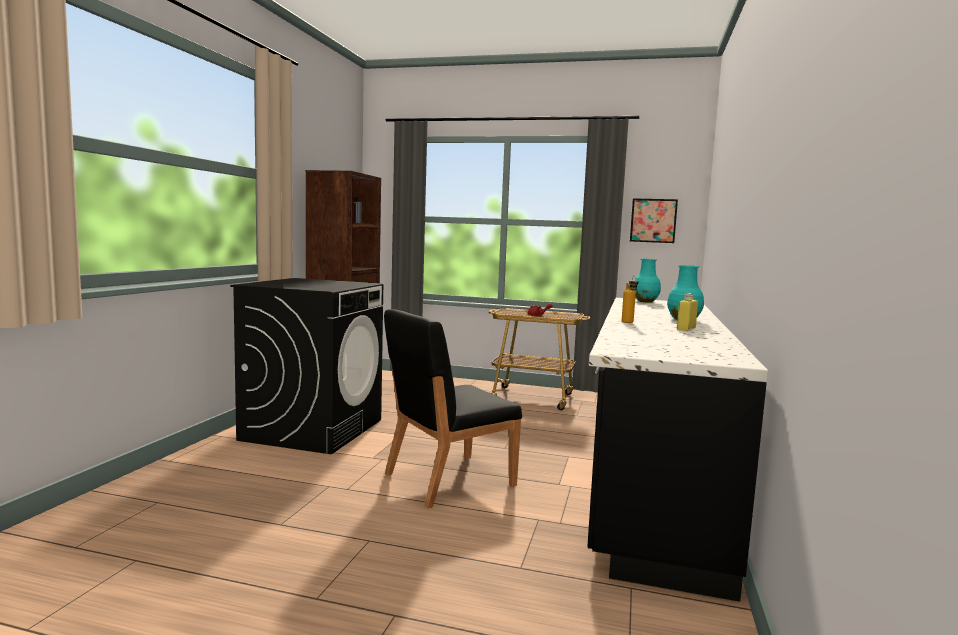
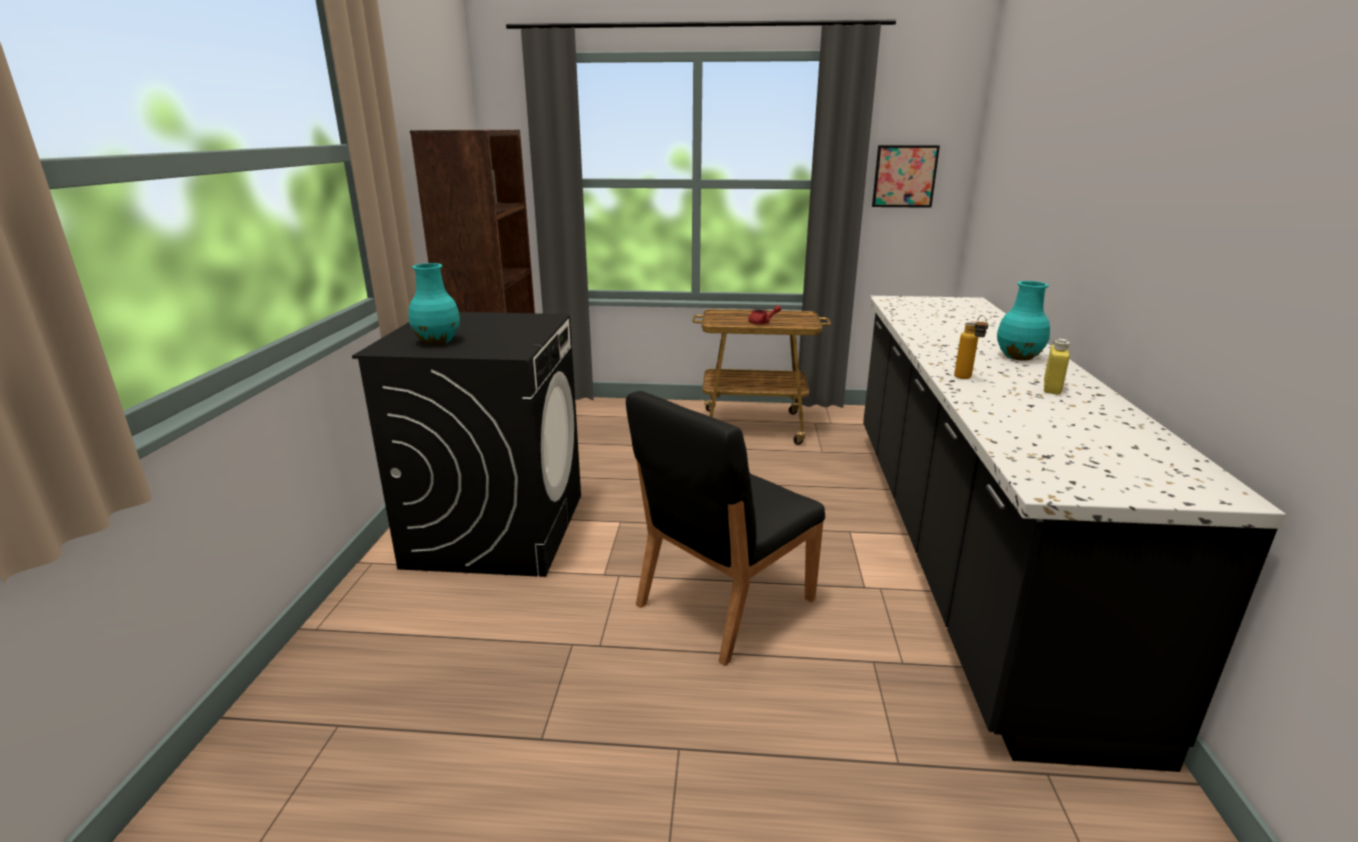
camera: 10 degrees left, 15 degrees up
(645, 301) = (917, 304): turquoise vase -> turquoise vase (437, 341)

